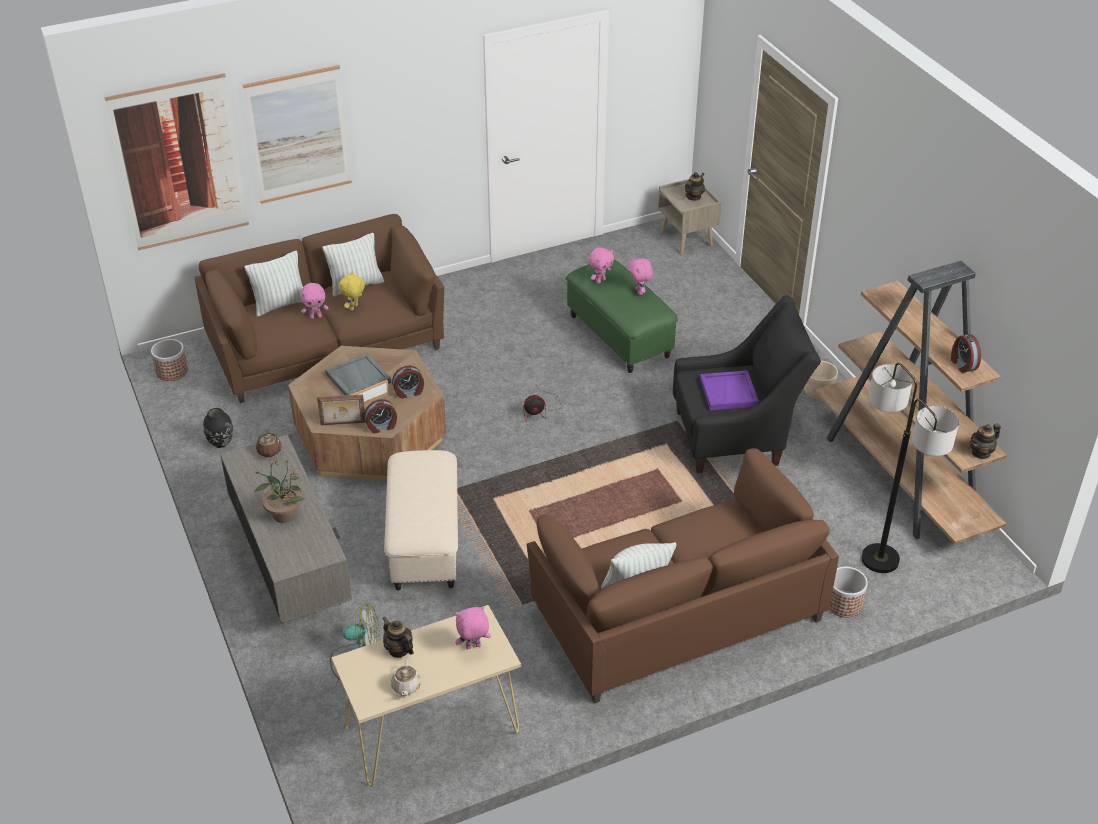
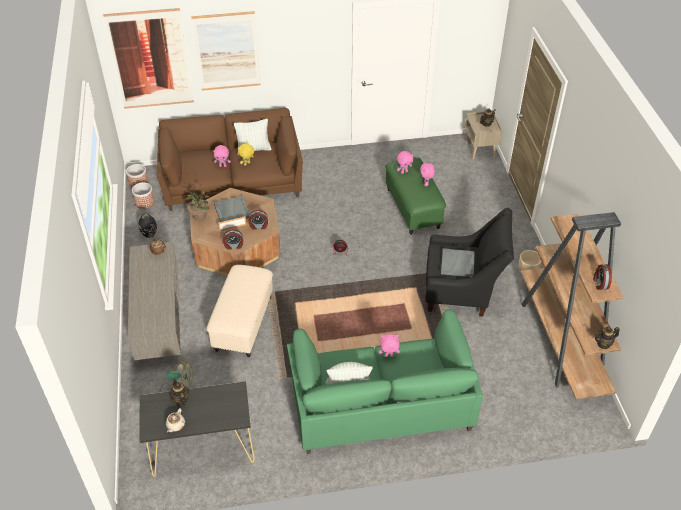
camera: 15 degrees right, 5 degrees up
(280, 304) = (205, 154): pillow -> none
(284, 514) = (151, 293): potted plant -> potted plant (199, 215)
(343, 424) = (212, 239): picture frame -> none
(431, 730) = (202, 448): beige console table -> black console table
(473, 647) = (225, 408): pink plush toy -> pink plush toy (388, 356)
(677, 612) = (380, 404): brown sofa -> green sofa
(729, 393) = (457, 264): purple tray -> grey tray
(843, 603) = (490, 422): planter -> planter (144, 202)
(880, 559) = (526, 396): floor lamp -> none

